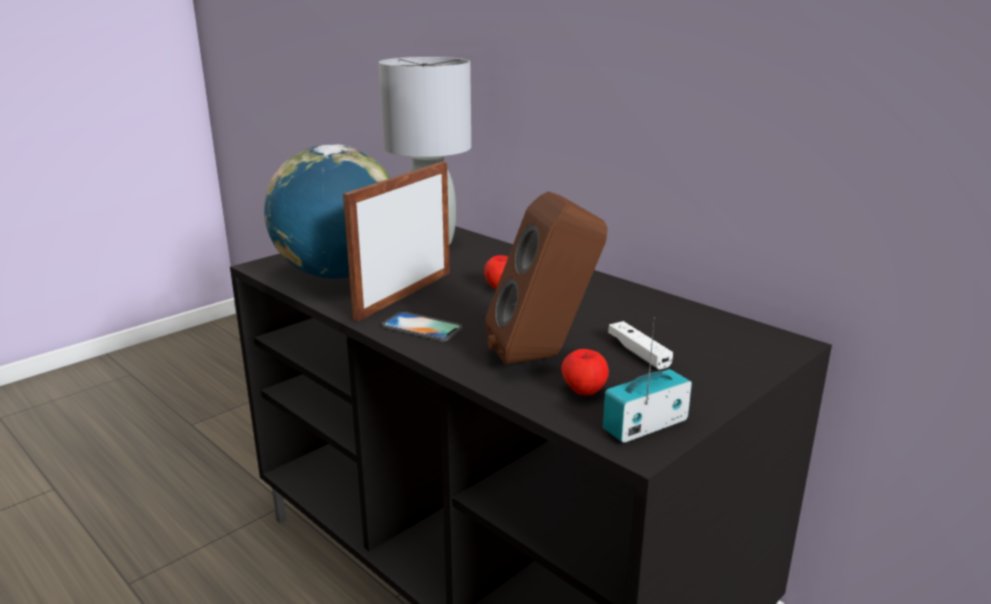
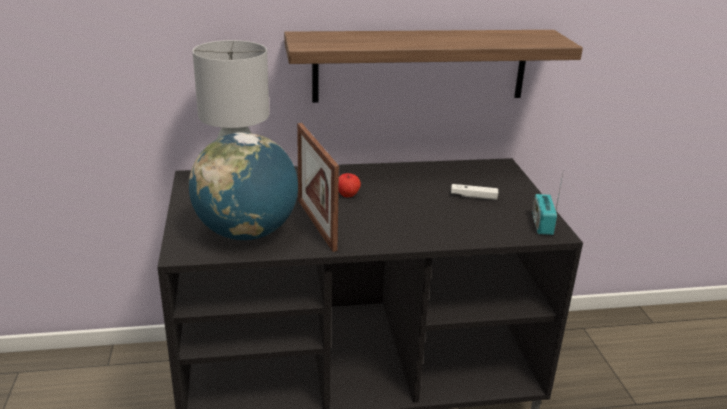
camera: 55 degrees left, 5 degrees up
(422, 327) = (373, 235): phone -> none
(544, 357) = (451, 218): brown speaker -> none
(583, 391) = (497, 224): apple -> none
(692, 134) = (420, 65): none -> shelf

